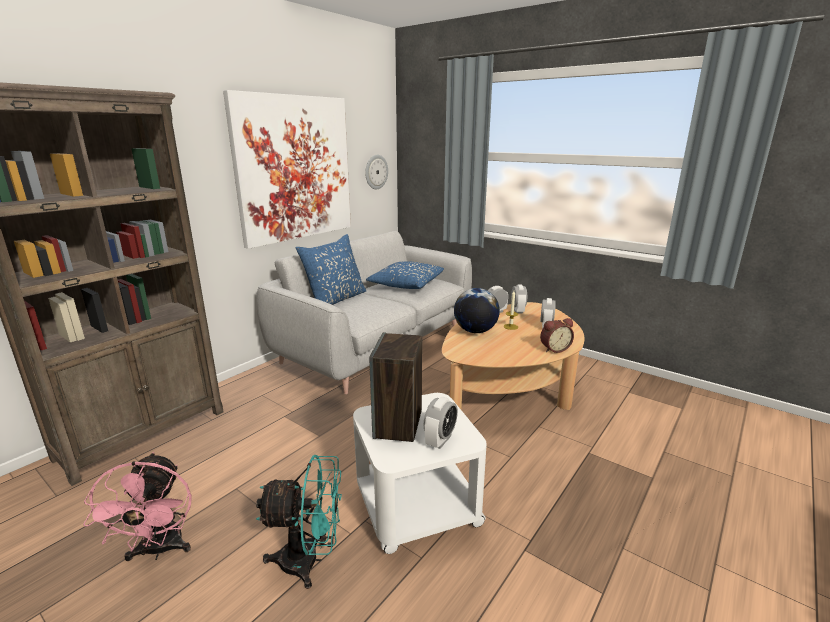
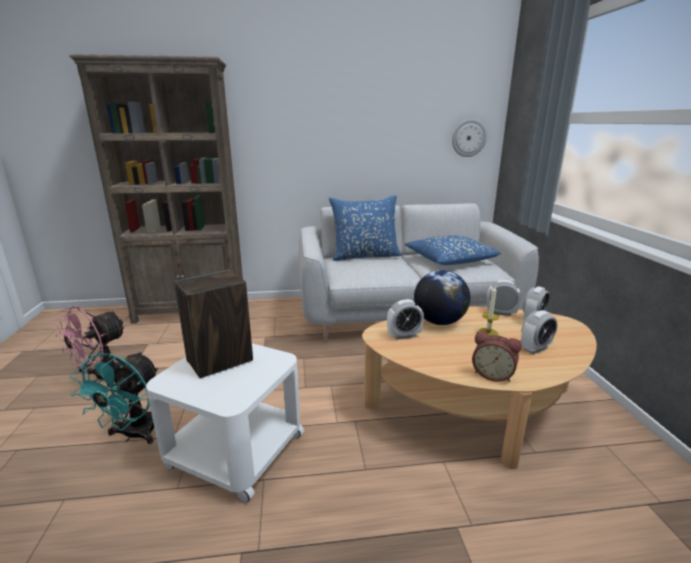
camera: 45 degrees right, 0 degrees up
(294, 169) = (362, 128): picture -> none
(309, 560) = (133, 435): turquoise fan -> turquoise fan turned 60 degrees clockwise
(440, 440) = (217, 389): alarm clock -> alarm clock (404, 335)

